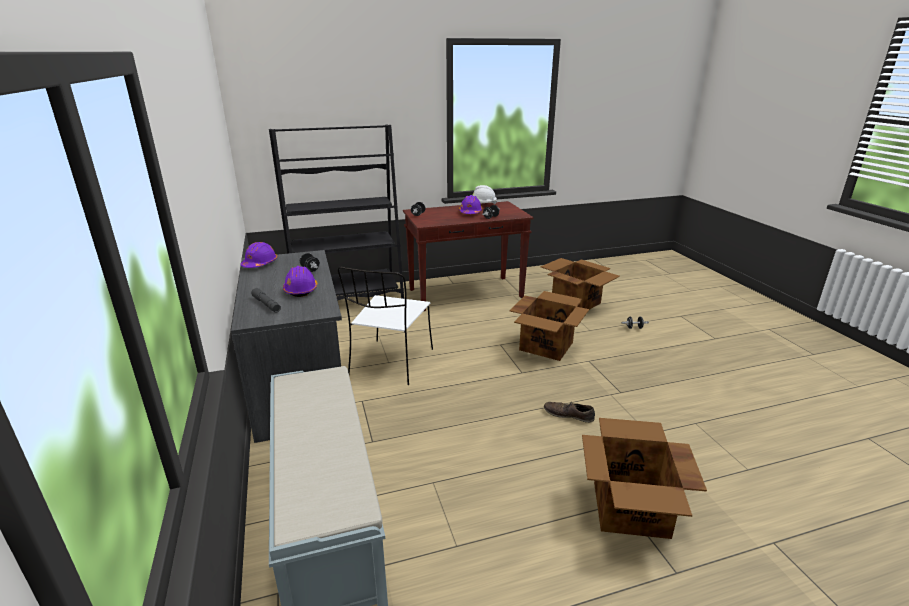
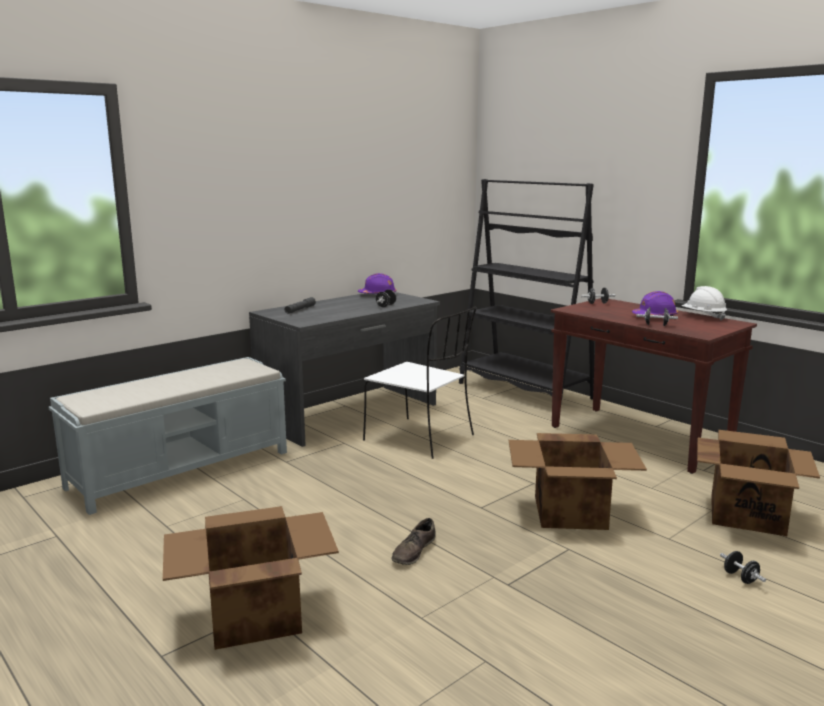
camera: 65 degrees right, 10 degrees down
(301, 290) = (338, 311): purple hard hat -> none
(391, 363) = (421, 438): white chair -> white chair turned 135 degrees counterclockwise
(568, 415) = (413, 551): brown shoe -> brown shoe turned 150 degrees counterclockwise

